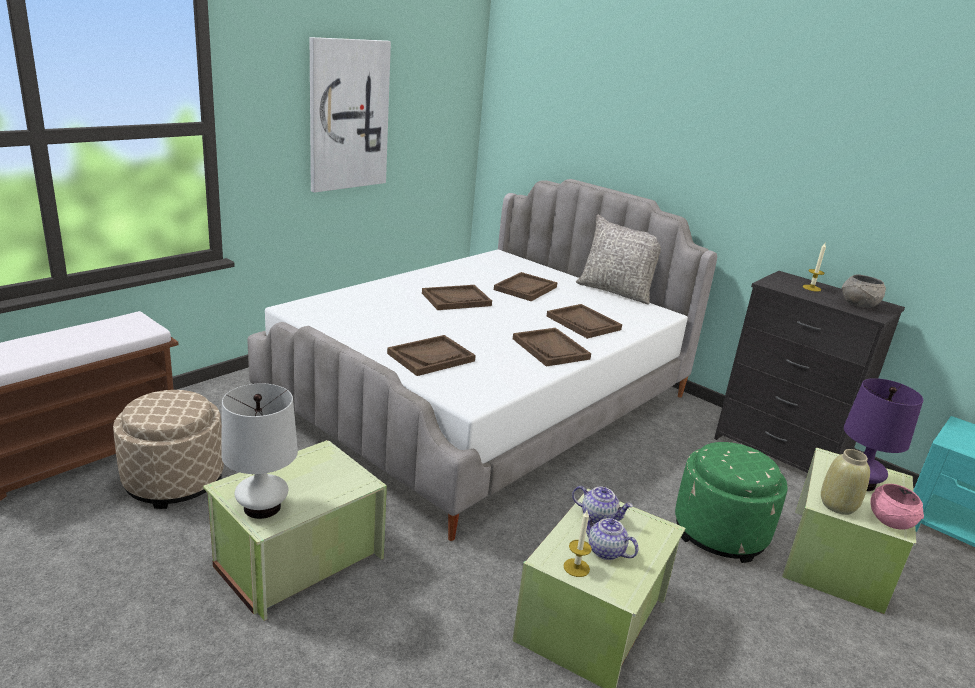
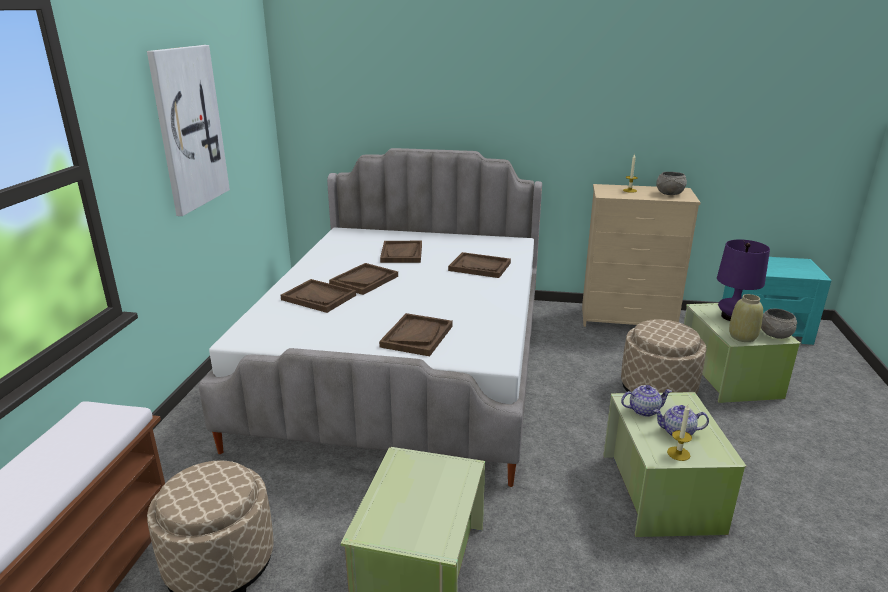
camera: 30 degrees left, 0 degrees up
(262, 507) = (418, 532): white table lamp -> none
(551, 349) = (488, 295): brown tray -> brown tray (319, 297)
(616, 291) = (465, 235): grey pillow -> none
(720, 532) = (657, 390): green ottoman -> beige ottoman
(780, 452) = (628, 319): black dresser -> beige dresser
(889, 521) = (774, 335): pink bowl -> grey bowl

